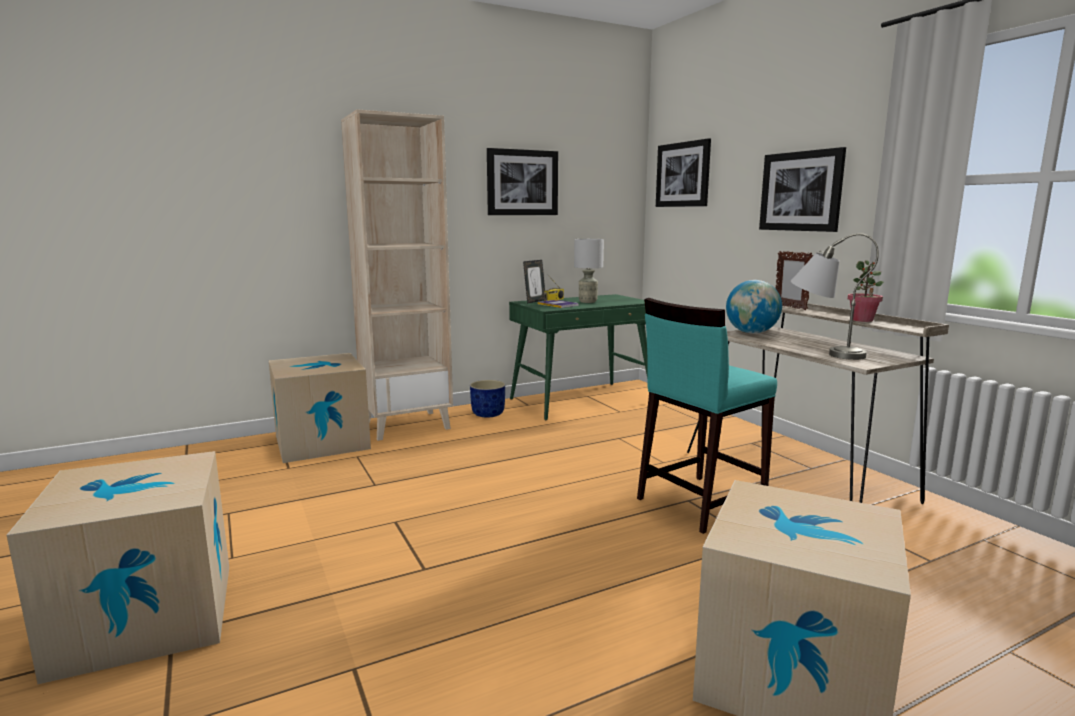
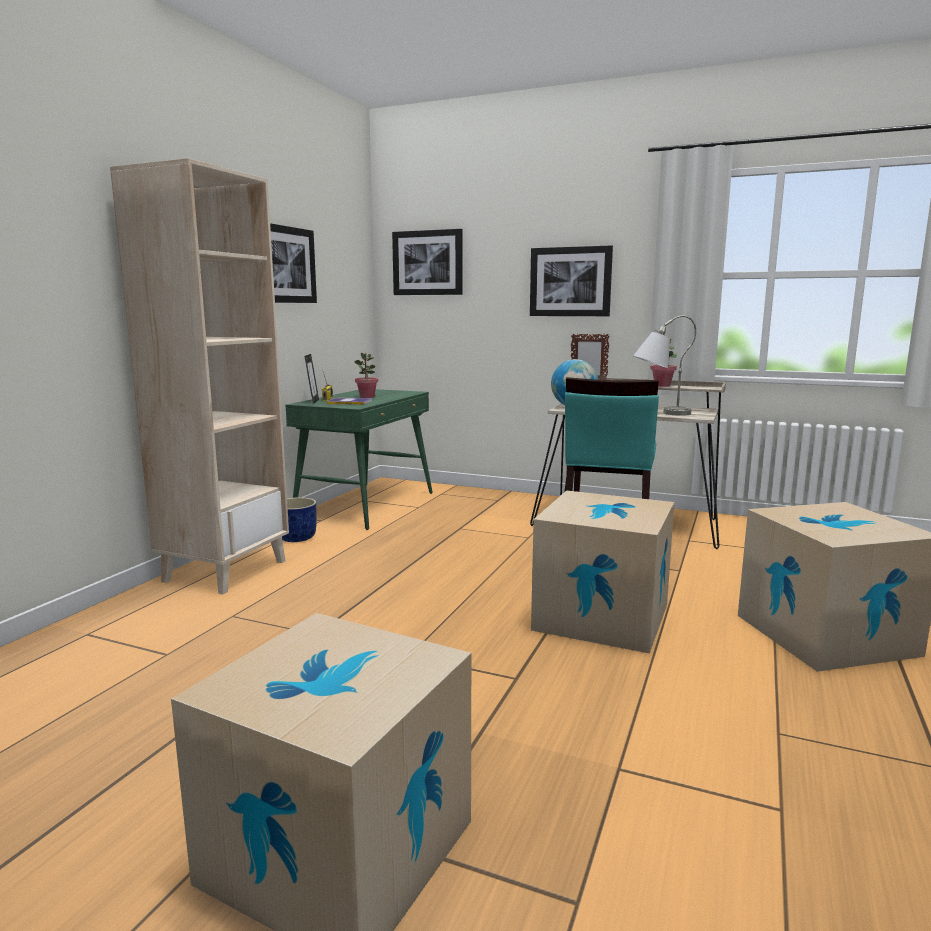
camera: 40 degrees left, 0 degrees up
(322, 442) = (150, 616): cardboard box -> cardboard box (601, 617)
(588, 302) = (367, 397): grey table lamp -> potted plant

